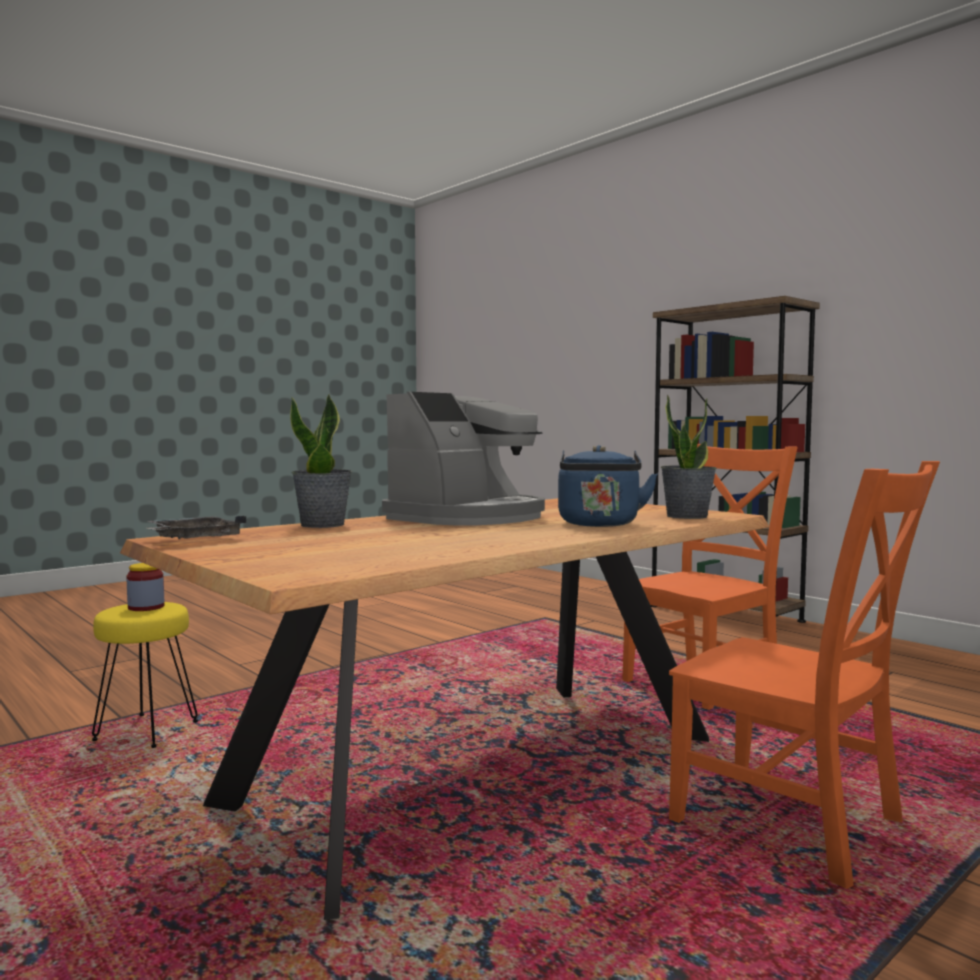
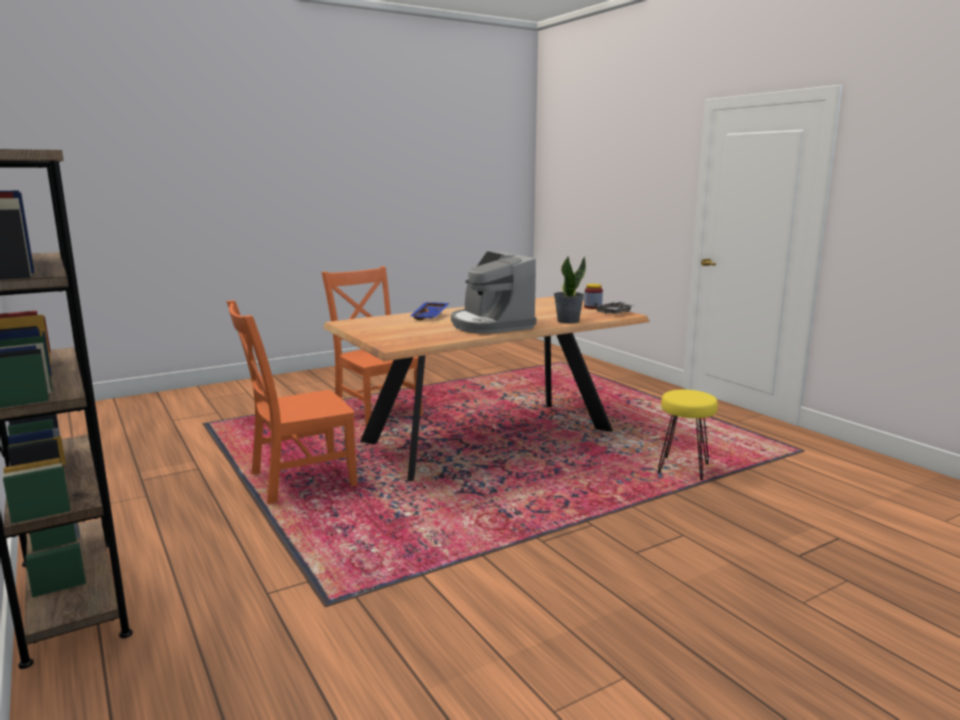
camera: 170 degrees left, 10 degrees up
(146, 607) = (688, 396): jar -> jar (593, 307)
(469, 517) = (490, 325): coffee machine -> coffee machine turned 75 degrees counterclockwise
(599, 524) = (431, 316): blue kettle -> blue tray
(687, 516) = (371, 321): potted plant -> none

